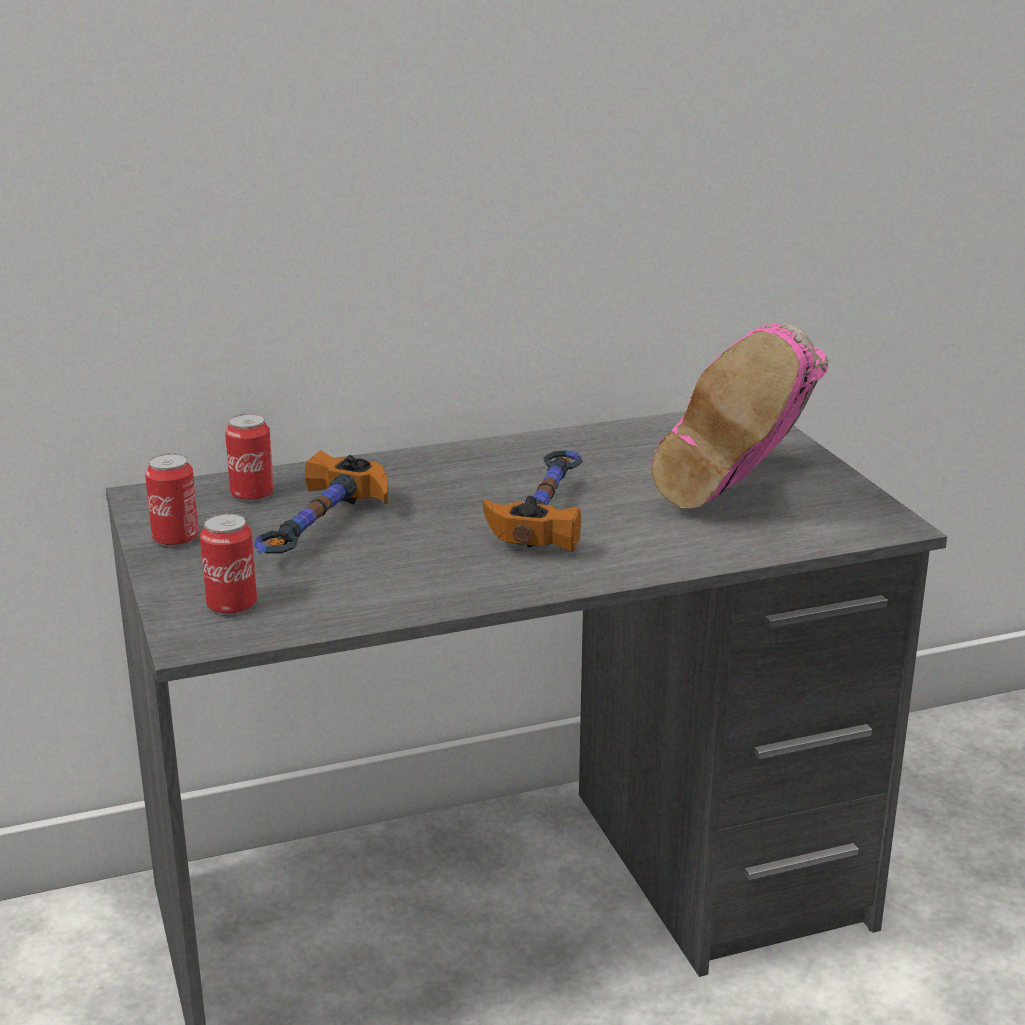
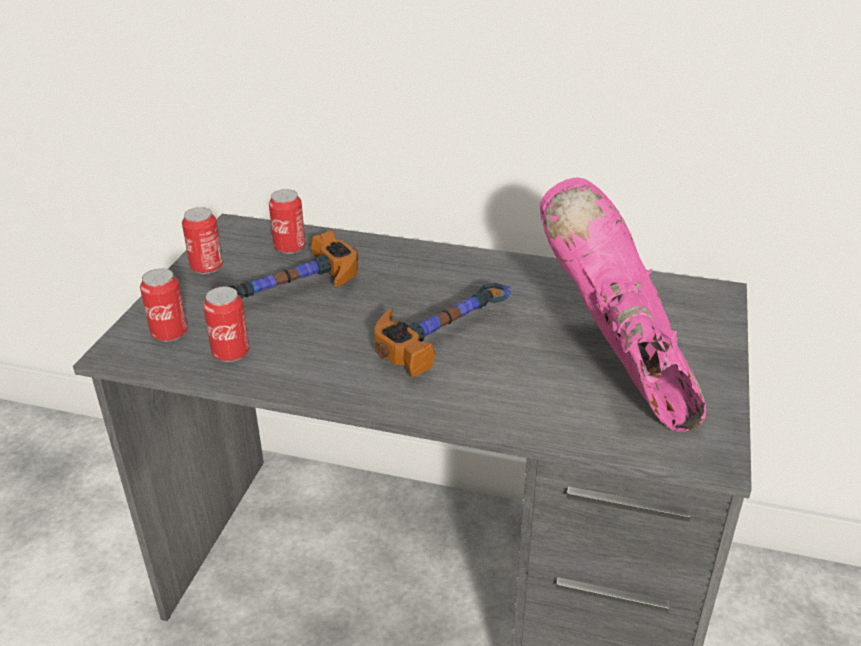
camera: 35 degrees right, 10 degrees up
(336, 598) = (231, 353): none -> can
(742, 493) = (619, 371): pink boot -> pink boot turned 105 degrees clockwise

